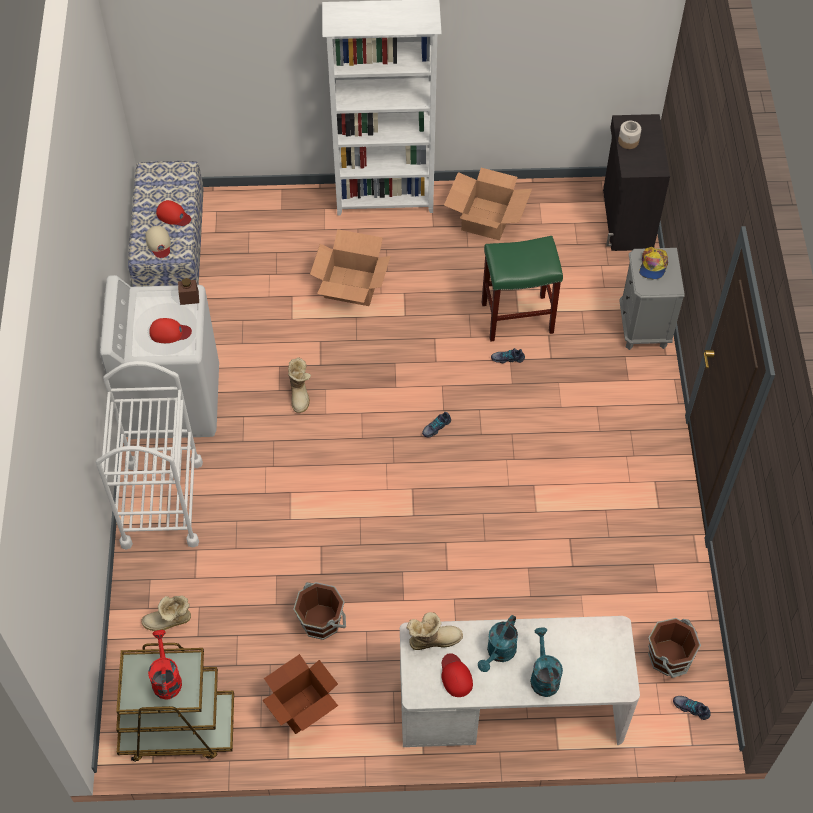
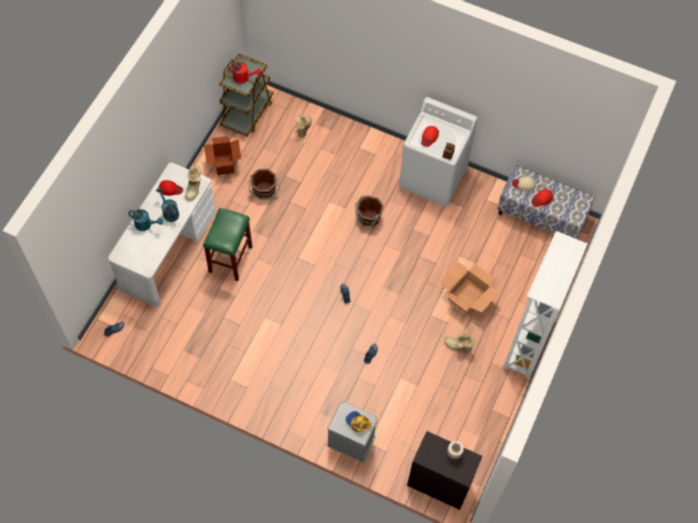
camera: 115 degrees right, 5 degrees up
(162, 503) = (372, 150): white cart -> none
(300, 394) = (404, 238): boot -> boot (458, 347)
(486, 218) = (482, 397): cardboard box -> none
(518, 317) = (397, 375): green stool -> green stool (230, 260)
(669, 657) = (146, 335): brown bucket -> brown bucket (368, 218)

